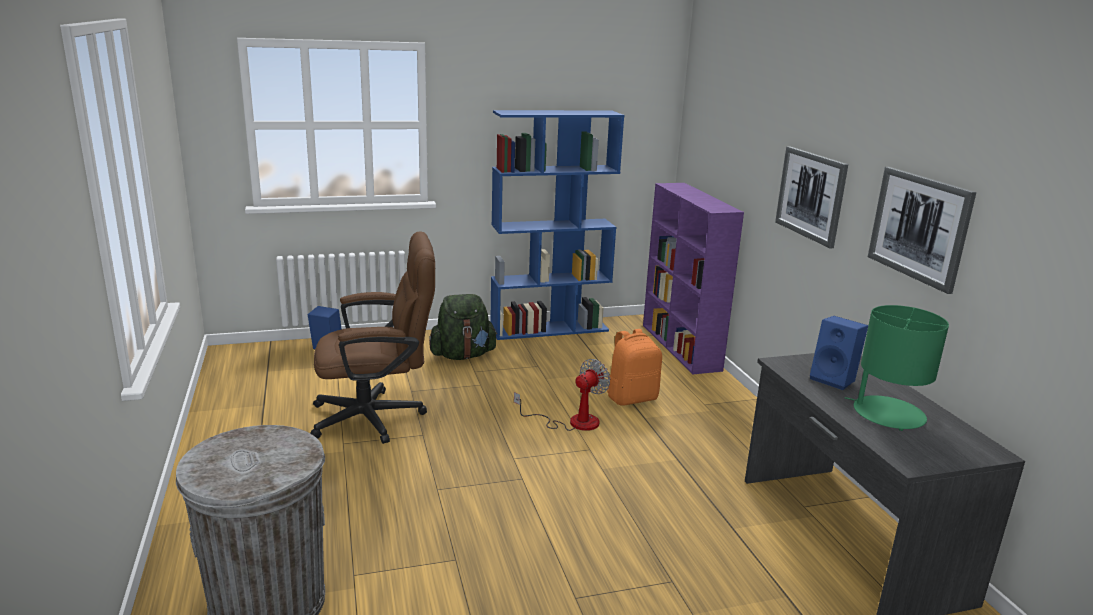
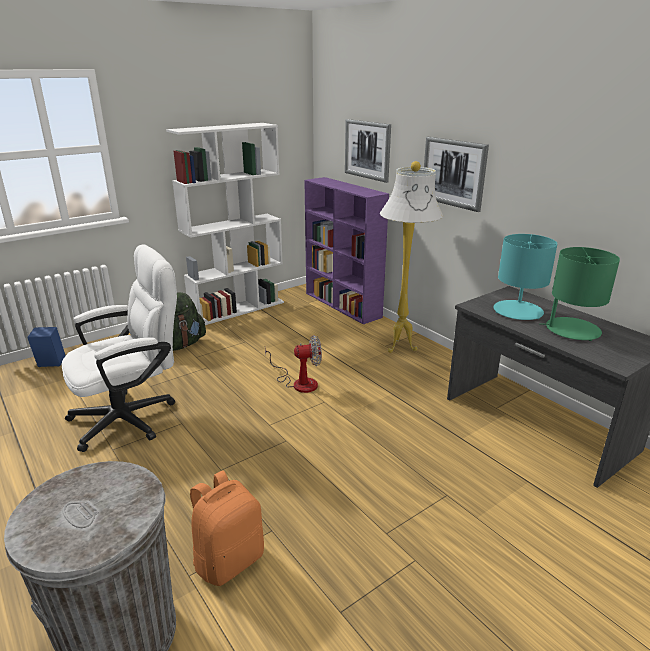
camera: 20 degrees left, 5 degrees up
(378, 417) = (133, 416): brown office chair -> white office chair
(550, 329) = (238, 309): blue bookcase -> white bookcase
(572, 422) = (298, 382): fan -> fan turned 60 degrees clockwise
(632, 398) = (331, 352): orange backpack -> orange backpack (229, 560)
(724, 411) = (401, 348): none -> white floor lamp
(834, 379) = (518, 311): blue speaker -> turquoise table lamp
(919, 227) = (562, 186): picture -> picture (367, 150)

